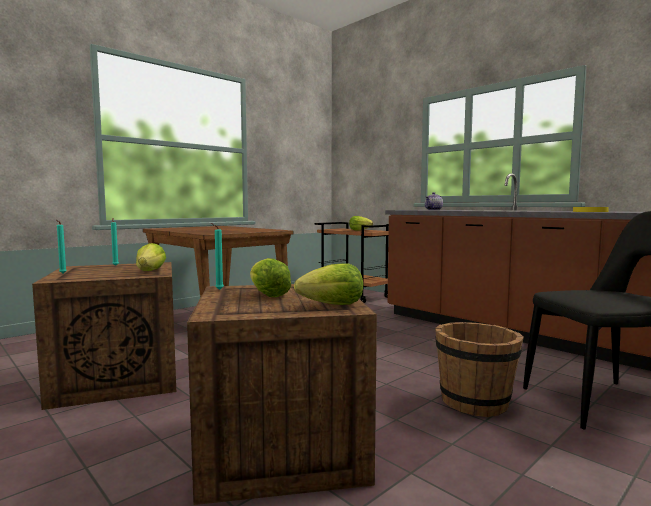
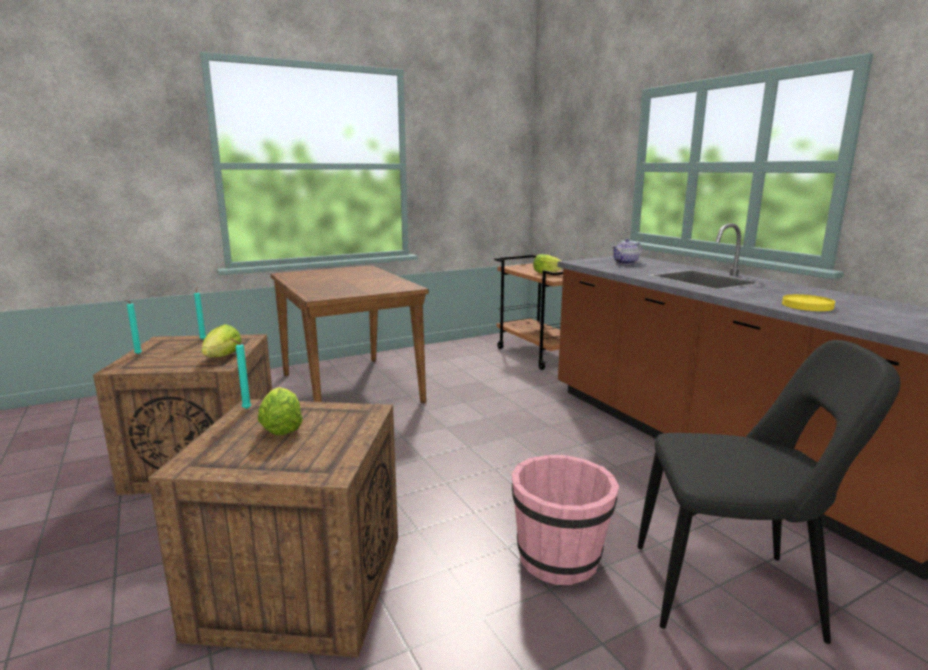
camera: 15 degrees right, 10 degrees up
(333, 305) = (322, 461): lettuce -> none
(475, 402) = (559, 558): brown bucket -> pink bucket

